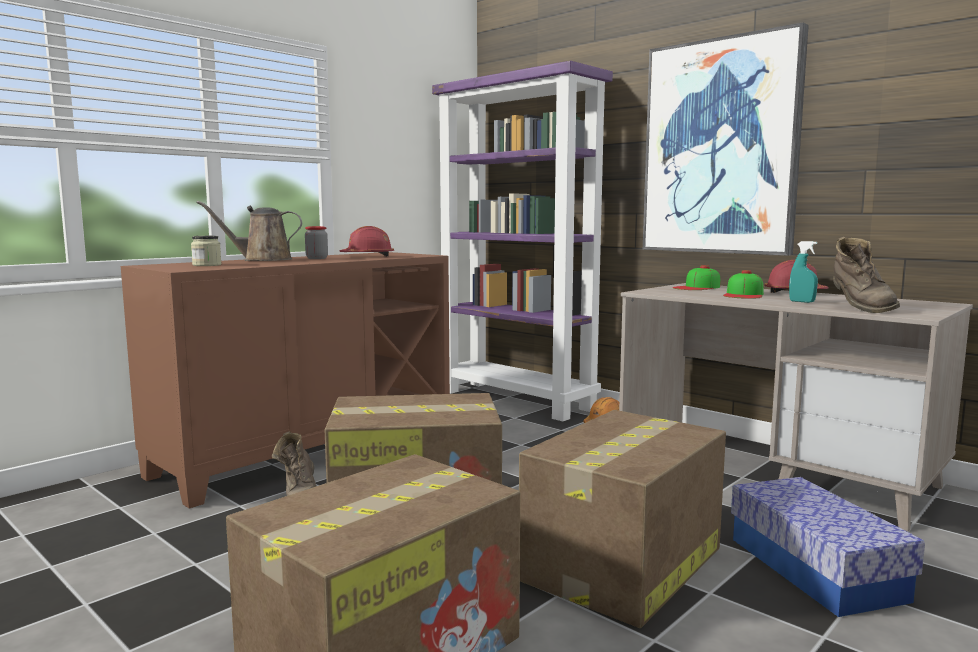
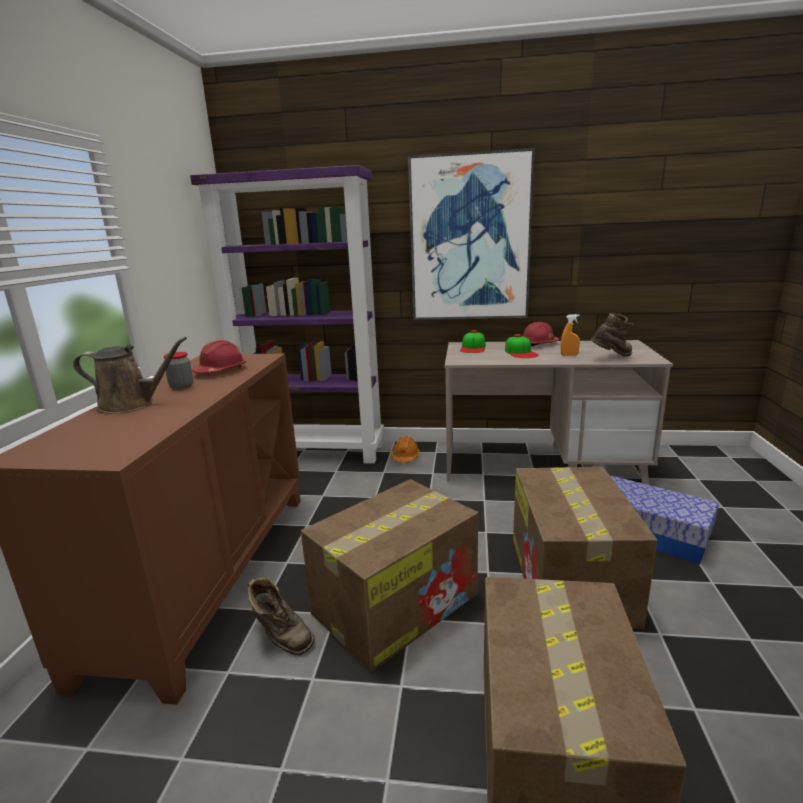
camera: 35 degrees left, 10 degrees up
(207, 265) = (104, 435): jar -> none
(262, 260) = (131, 404): brown watering can -> brown watering can turned 135 degrees counterclockwise
(802, 302) = (569, 355): turquoise spray bottle -> orange spray bottle
(859, 308) = (612, 357): brown boot -> brown boot turned 75 degrees counterclockwise

